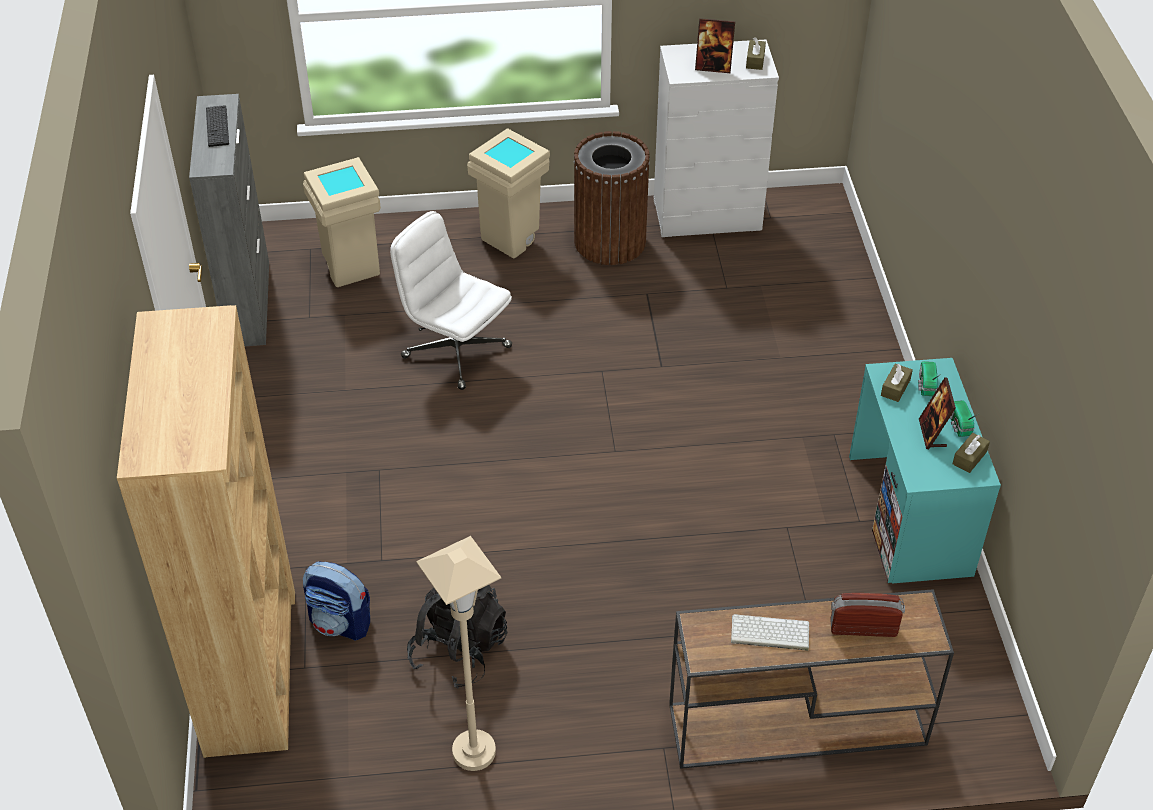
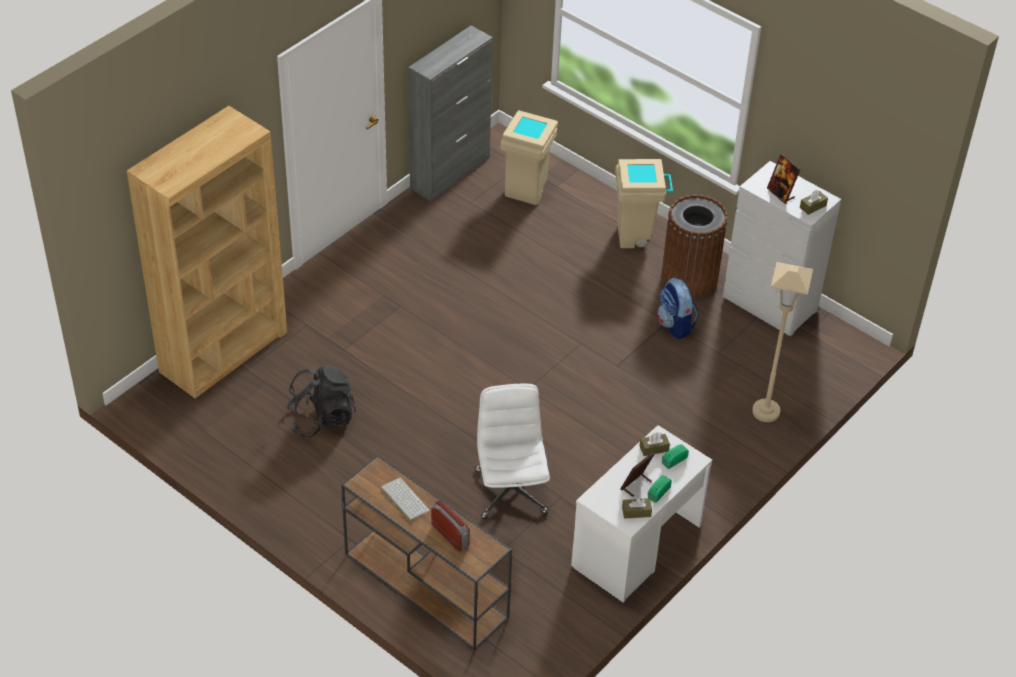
camera: 45 degrees right, 0 degrees up
(217, 126) = (457, 48): keyboard -> none
(341, 623) = (288, 363): backpack -> backpack (675, 325)
(455, 351) = (519, 275): white office chair -> white office chair (510, 491)
(474, 751) = (268, 467): beige floor lamp -> beige floor lamp (766, 411)
(910, 514) = (636, 546): turquoise desk -> white desk

